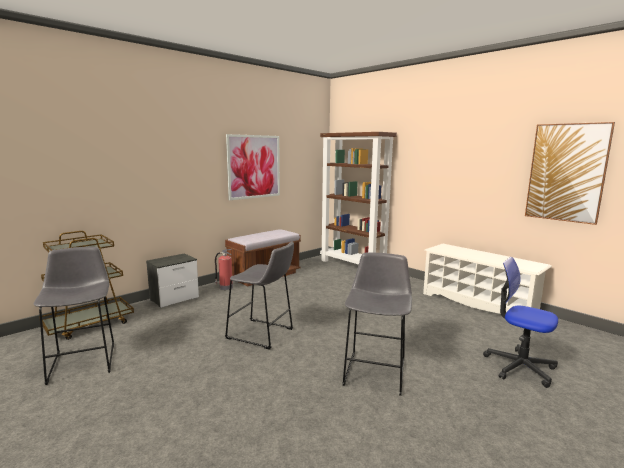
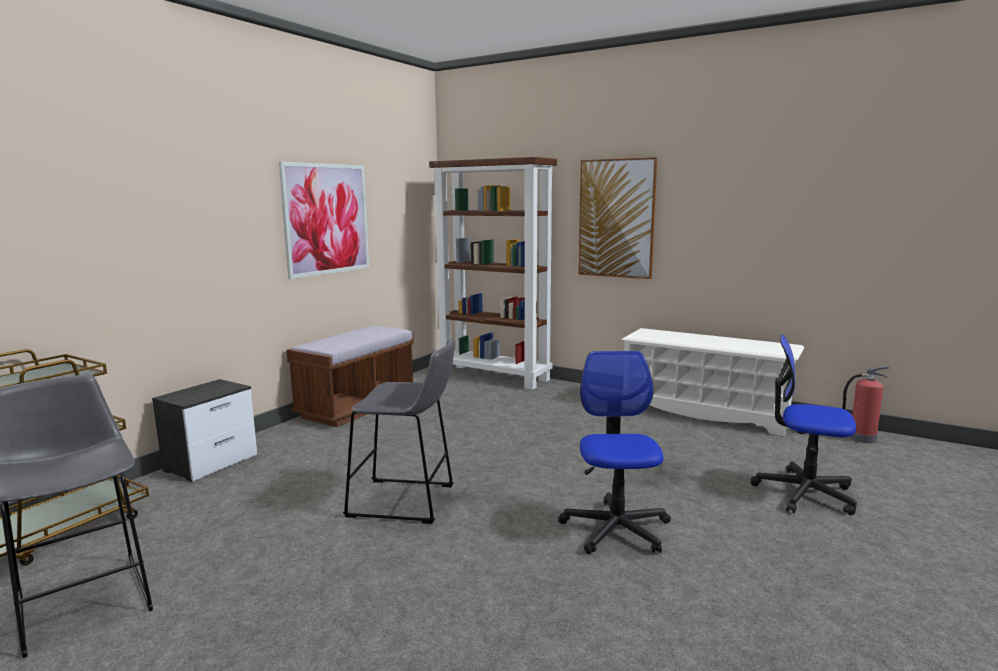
camera: 15 degrees left, 0 degrees up
(225, 287) = (297, 433): fire extinguisher -> fire extinguisher (861, 438)
(376, 370) = (616, 529): grey stool -> office chair
(566, 172) = (817, 212): picture -> picture (616, 218)

